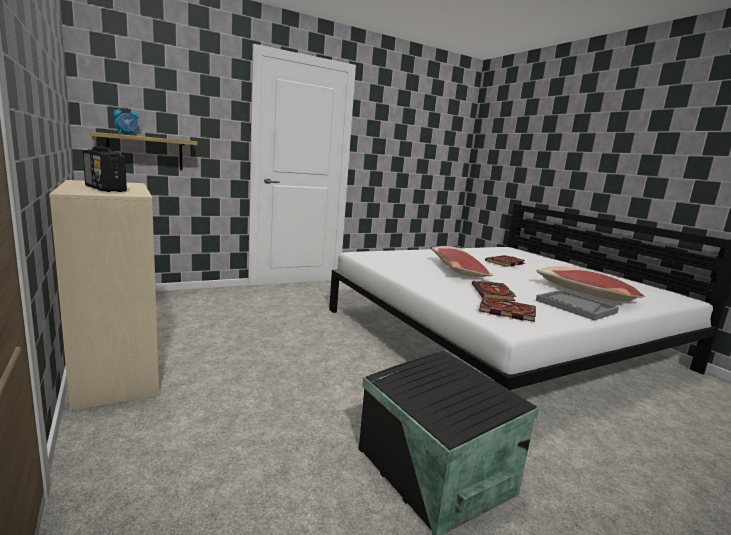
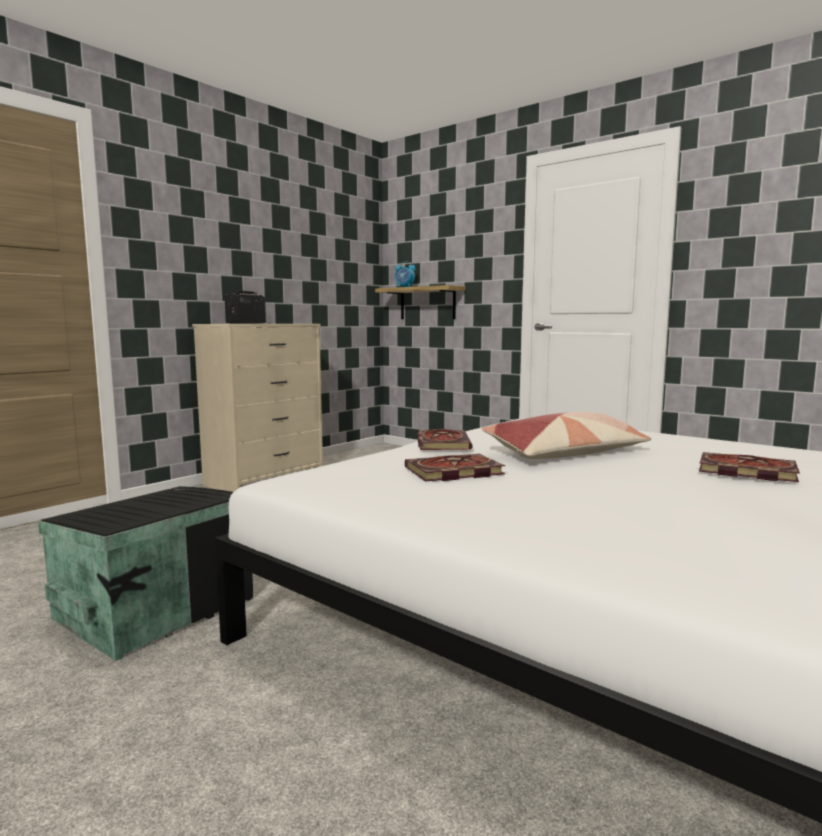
camera: 70 degrees right, 5 degrees down
(505, 311) = (351, 478): book -> book (442, 443)
(575, 306) = (475, 515): grey tray -> none
(584, 293) = (626, 526): pillow -> none

